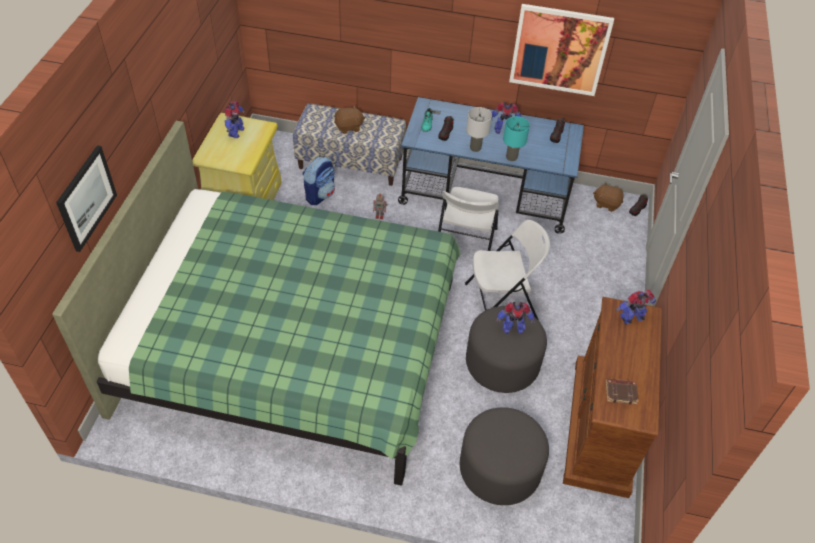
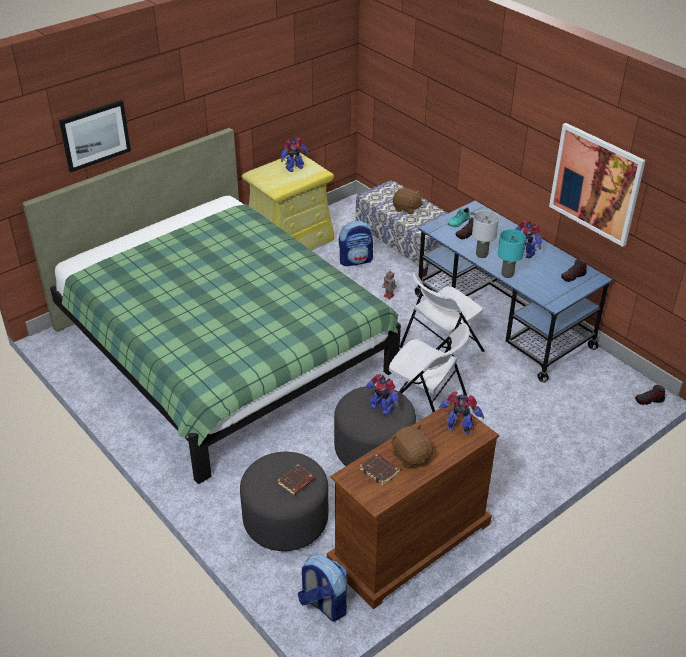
camera: 40 degrees right, 10 degrees down
(519, 437) = (296, 482): none -> brown book
(594, 520) = (323, 604): none -> backpack
(606, 204) = (620, 381): brown plush toy -> brown plush toy (411, 456)

